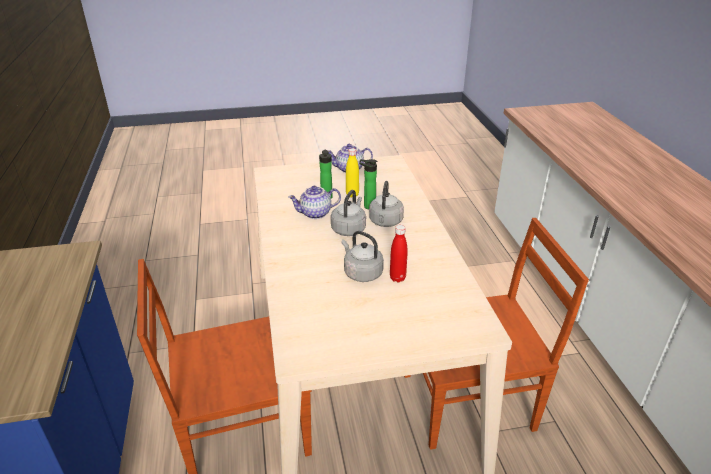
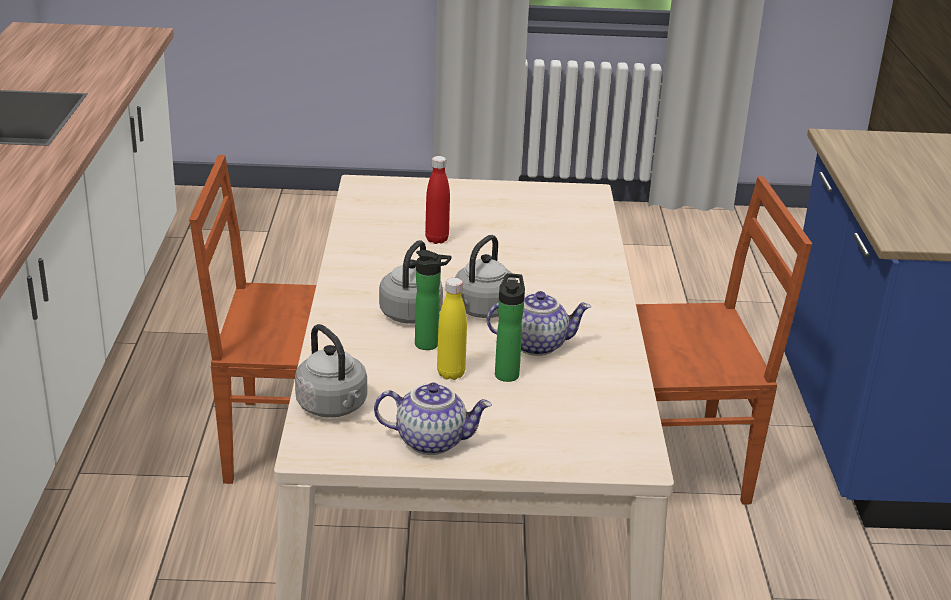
camera: 170 degrees left, 5 degrees down
(361, 273) = (485, 251): grey kettle -> grey kettle (334, 407)

